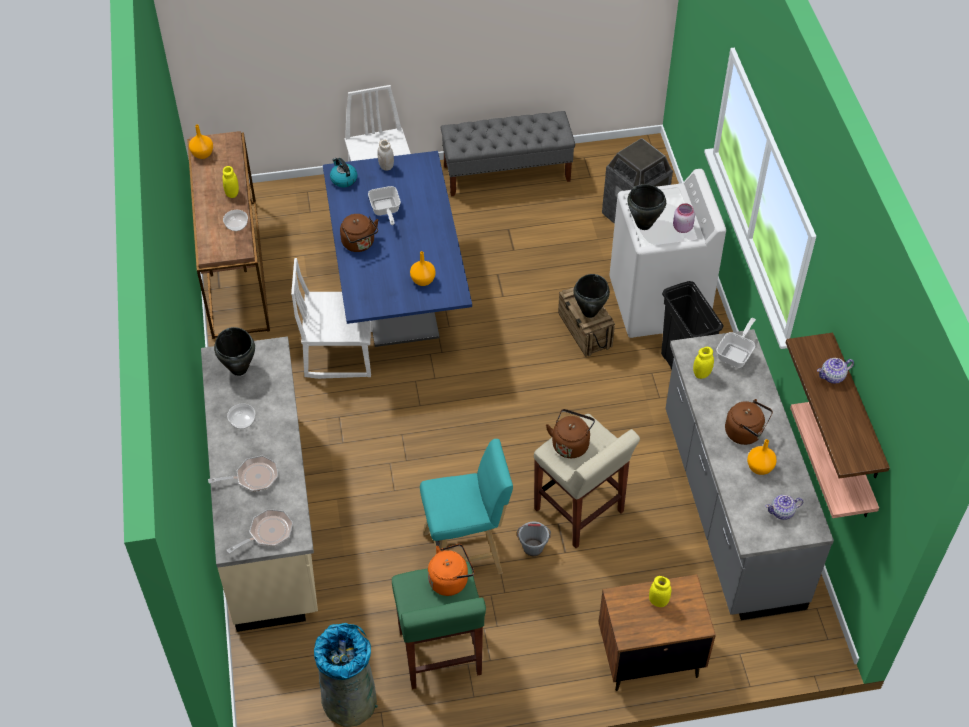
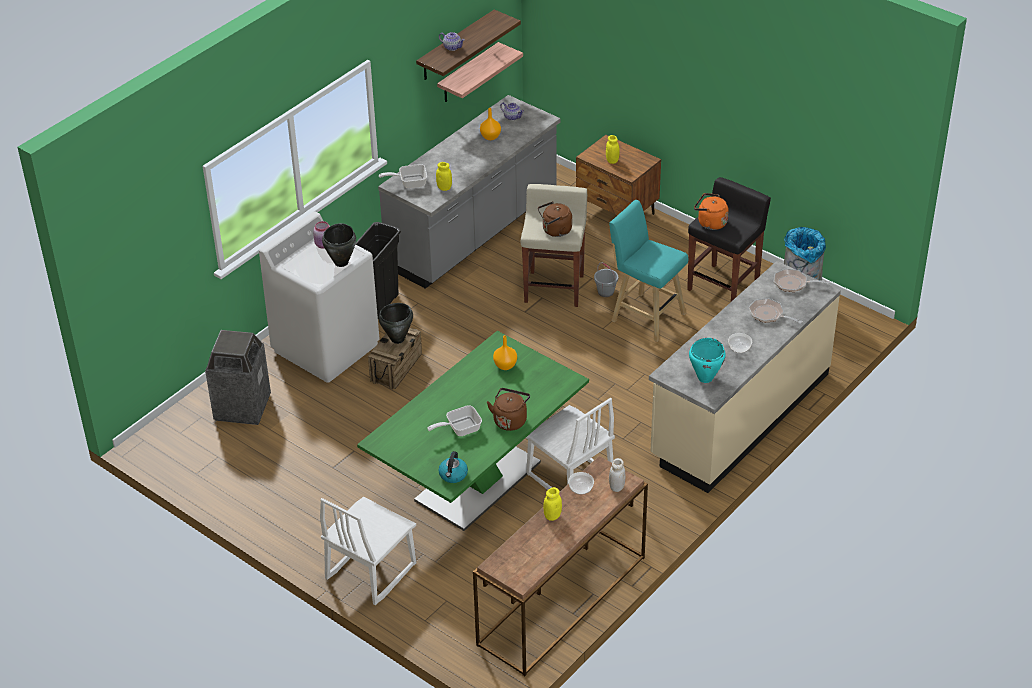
camera: 130 degrees left, 10 degrees down
(203, 154) = (532, 568): orange vase -> none
(239, 369) = (705, 378): black cooking pot -> turquoise cooking pot
(385, 211) = (459, 429): frying pan -> frying pan turned 150 degrees counterclockwise
(386, 166) = (410, 460): white jar -> white jar (616, 487)
(399, 297) = (478, 481): blue dining table -> green dining table
(440, 654) = (724, 286): green stool -> black stool
(507, 173) = (265, 508): grey bench -> none
(745, 433) = (470, 152): brown kettle -> none

